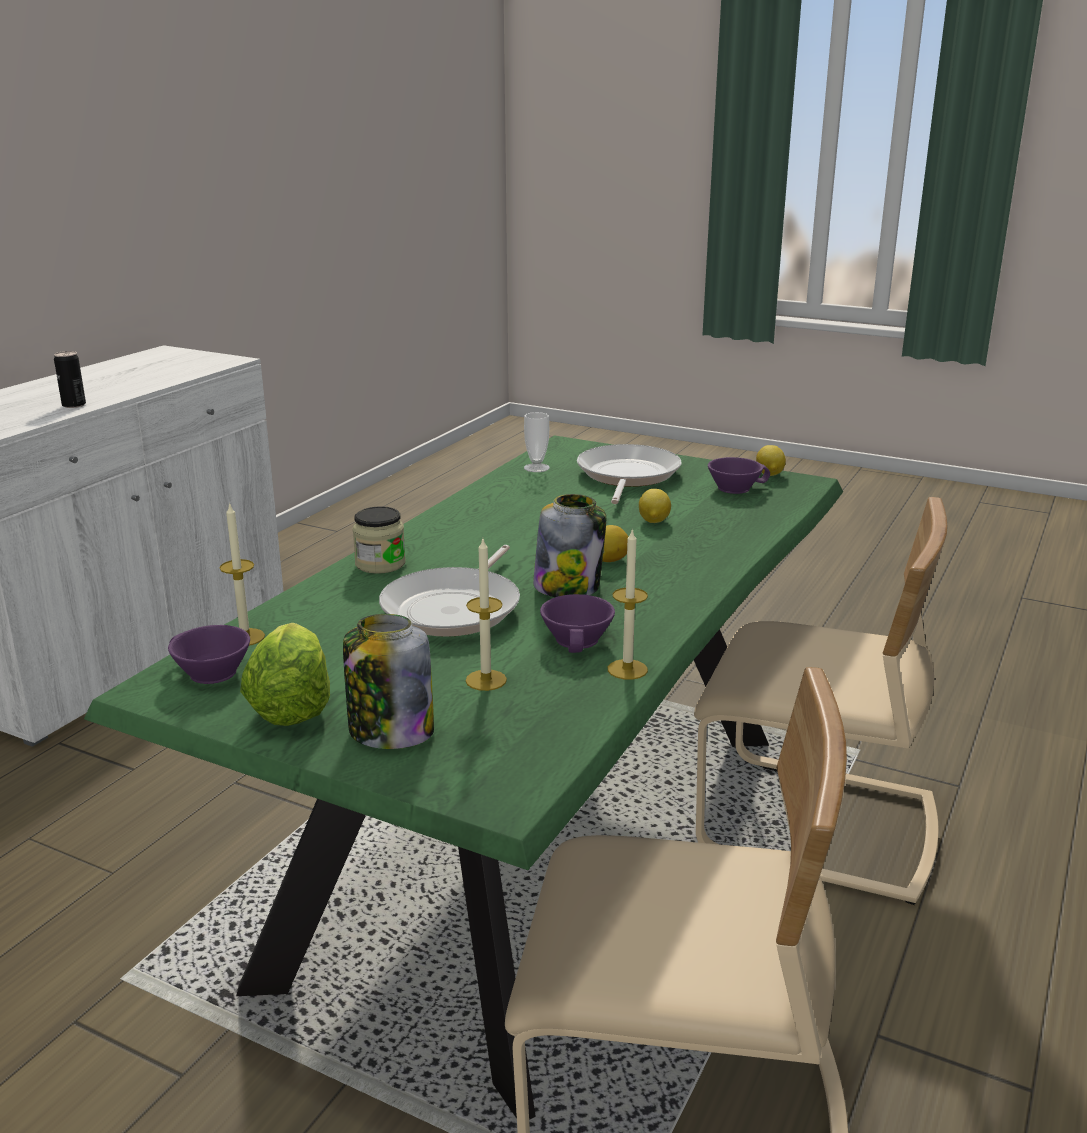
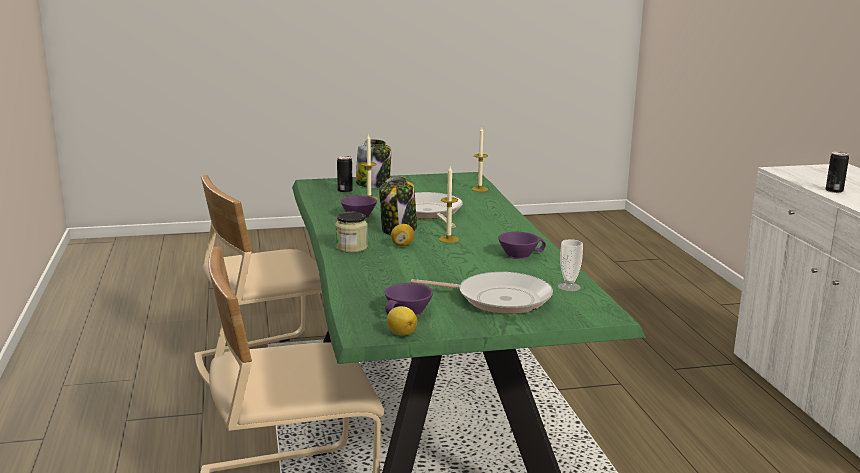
camera: 140 degrees right, 5 degrees down
(209, 673) = (463, 181): purple cup -> purple cup (519, 254)
(291, 707) = (416, 181): lettuce -> none
(380, 564) = (501, 217): jar -> jar (351, 247)
(486, 728) = (345, 191): none -> can
(626, 476) = (498, 299): frying pan -> frying pan turned 45 degrees counterclockwise
(627, 669) = (322, 212): candle -> candle (448, 239)
(653, 521) = (418, 271): lemon -> none

